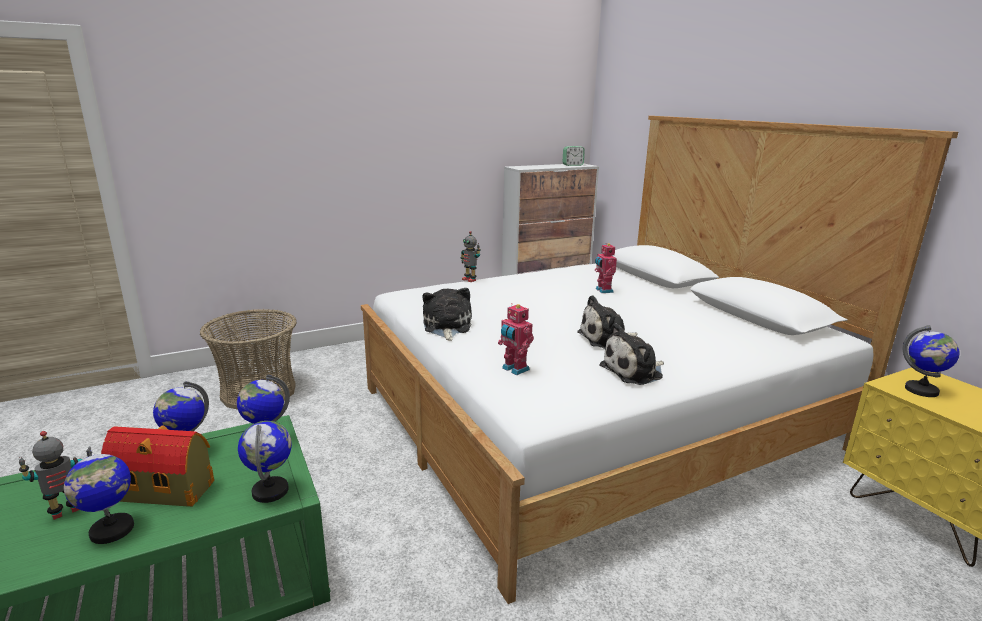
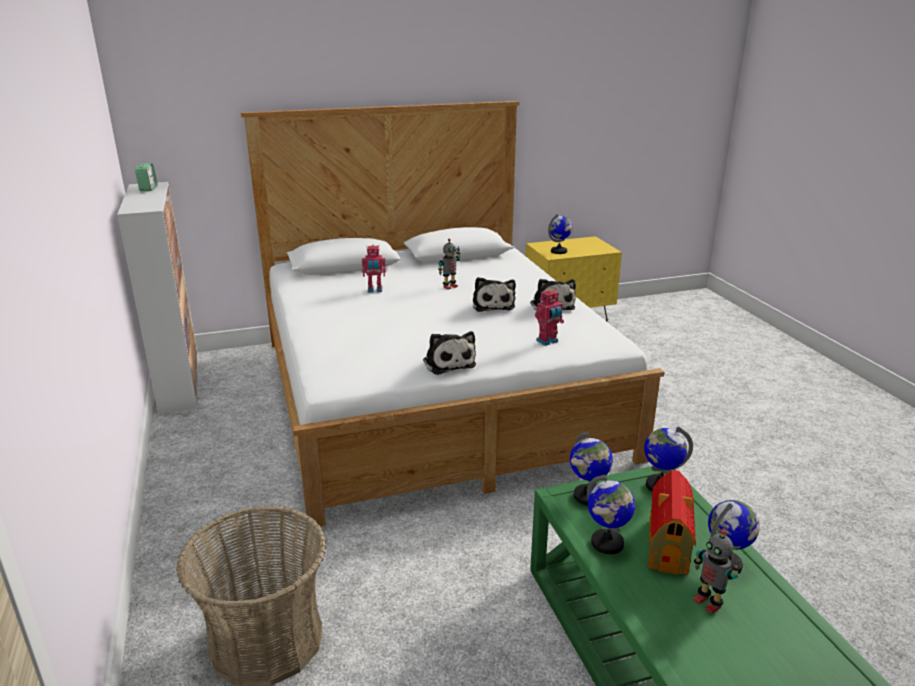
camera: 80 degrees left, 5 degrees up
(446, 327) = (448, 363): plush toy -> plush toy turned 120 degrees counterclockwise
(469, 280) = (302, 343): toy robot -> toy robot (449, 286)

